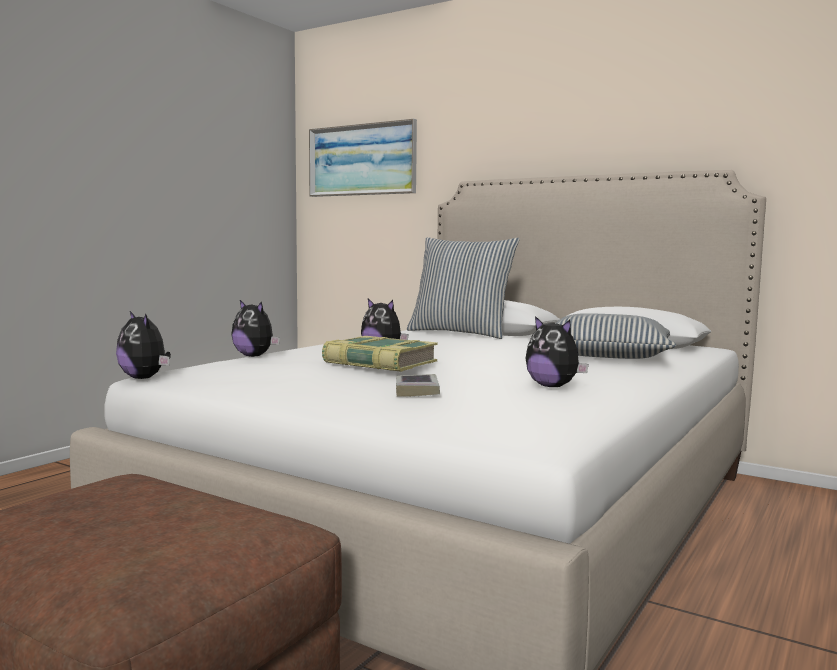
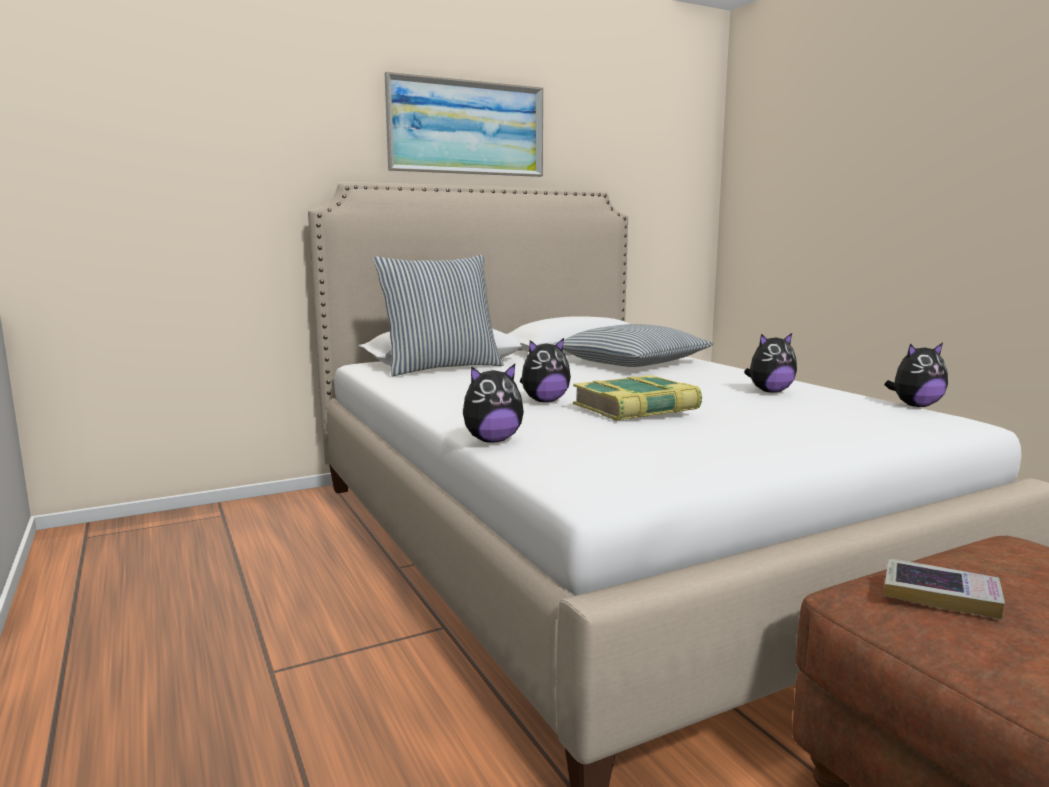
camera: 60 degrees left, 5 degrees up
(145, 378) = (599, 498): plush toy -> plush toy (915, 406)
(362, 160) = (143, 134): picture -> picture (466, 128)
(417, 391) = (772, 419): book -> book (940, 595)

